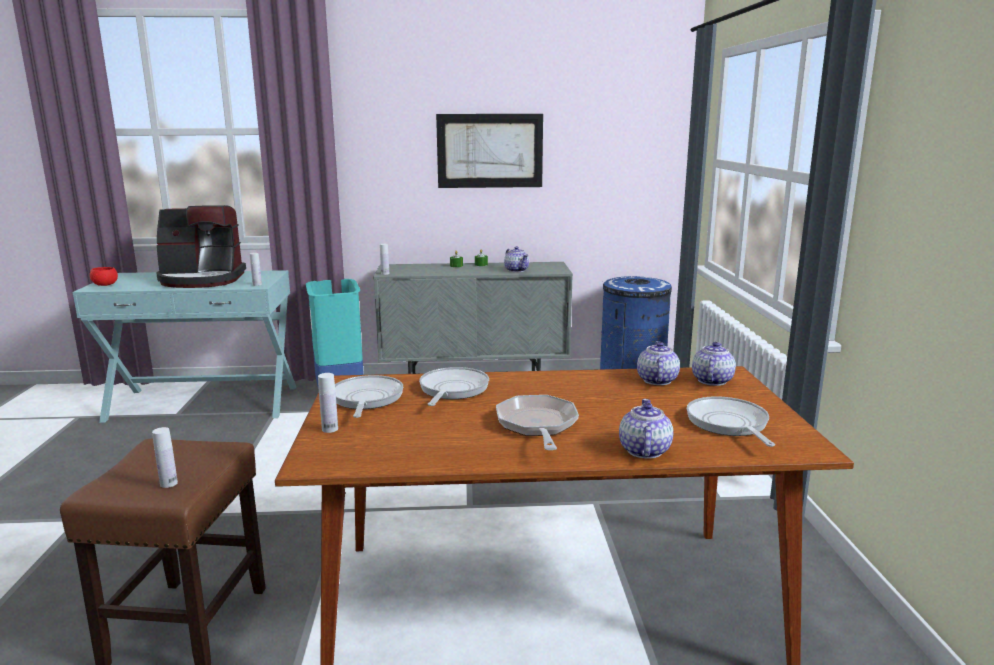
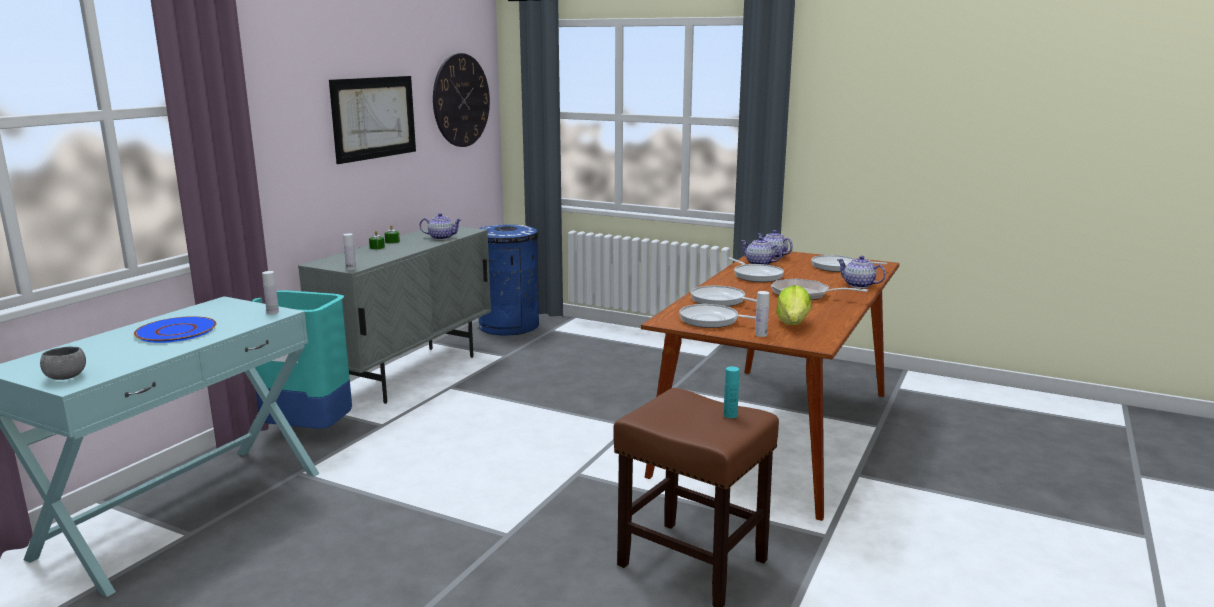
camera: 60 degrees left, 0 degrees up
(105, 285) = (66, 377): red bowl -> grey bowl
(169, 483) = (730, 415): white bottle -> turquoise bottle
(202, 280) = (176, 331): coffee machine -> blue plate
(391, 438) = (793, 324): none -> lettuce
(594, 387) = (756, 275): none -> frying pan
(622, 141) = (461, 100): none -> wall clock

